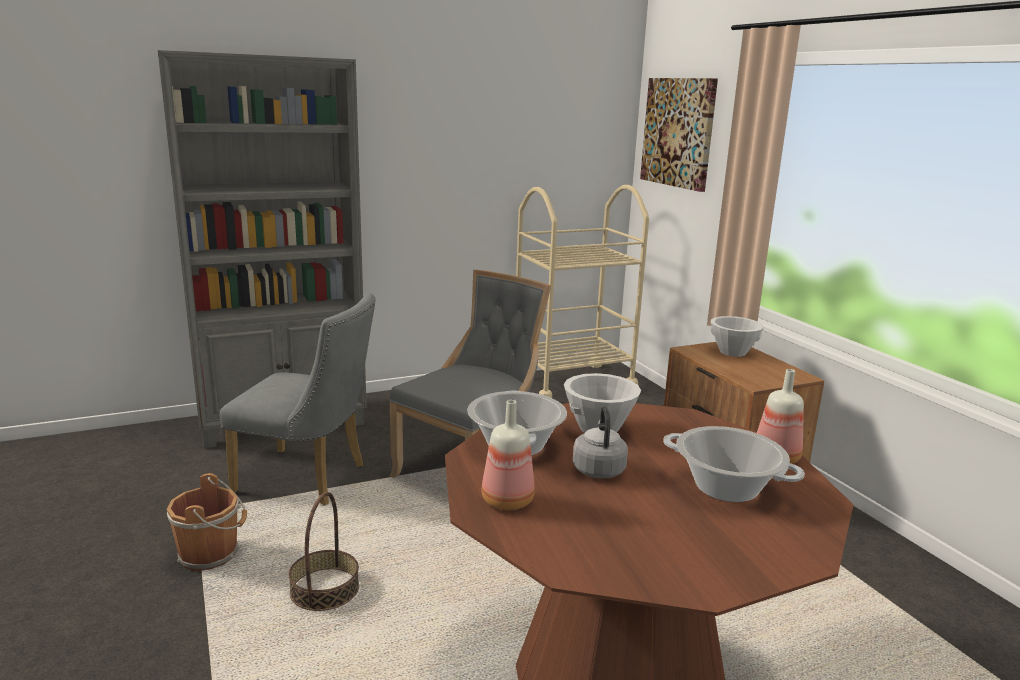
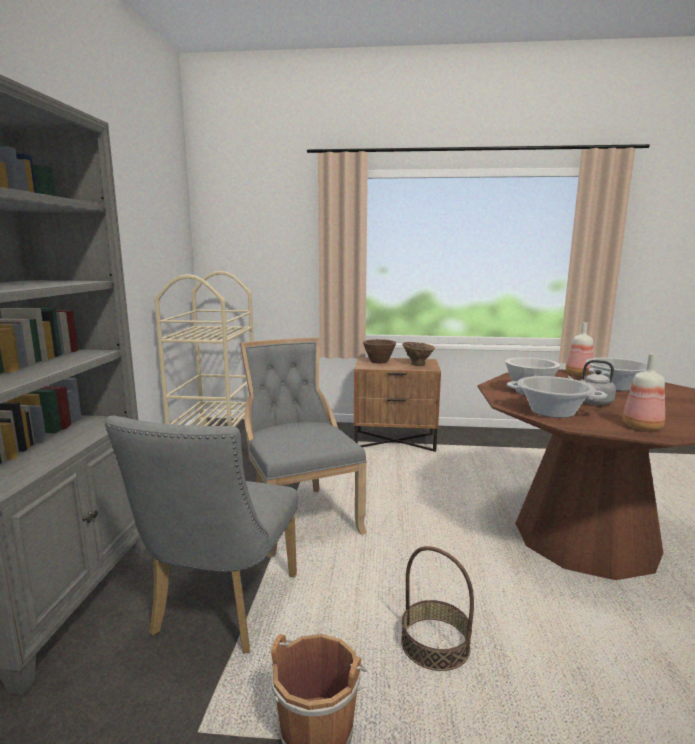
camera: 60 degrees left, 5 degrees down
(309, 479) = (221, 610): grey chair -> grey chair turned 150 degrees clockwise
(678, 132) = (247, 228): picture -> none
(733, 352) = (379, 361): white bowl -> brown bowl
(764, 373) = (417, 364): none -> brown vase

